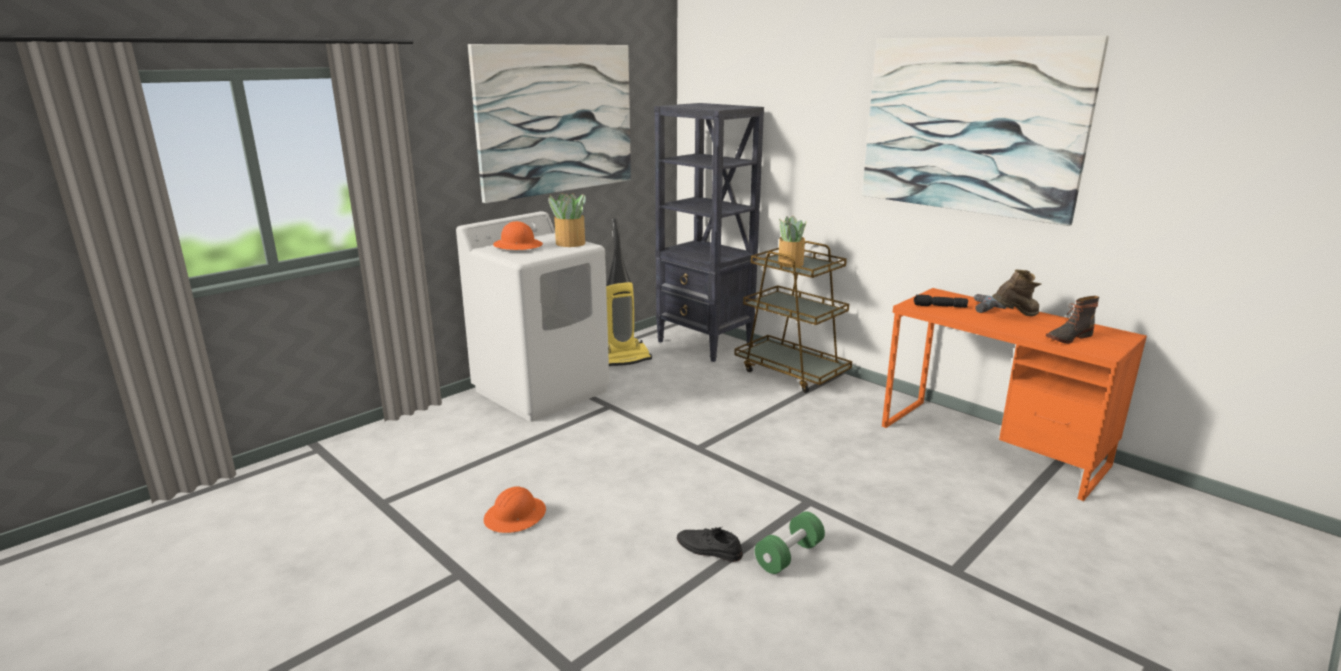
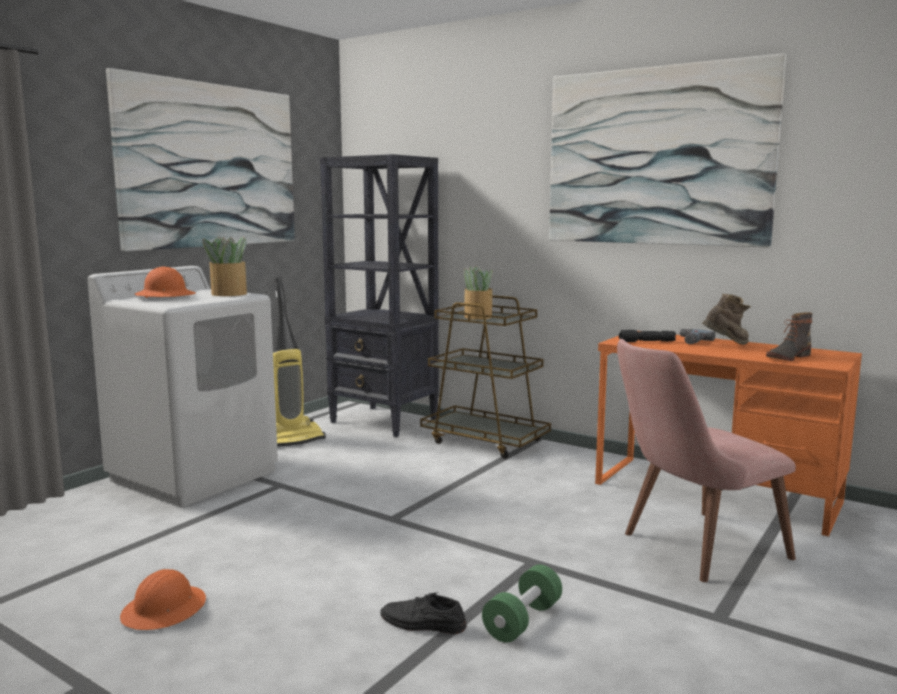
camera: 10 degrees left, 10 degrees down
(949, 502) = (690, 549): none -> pink chair

